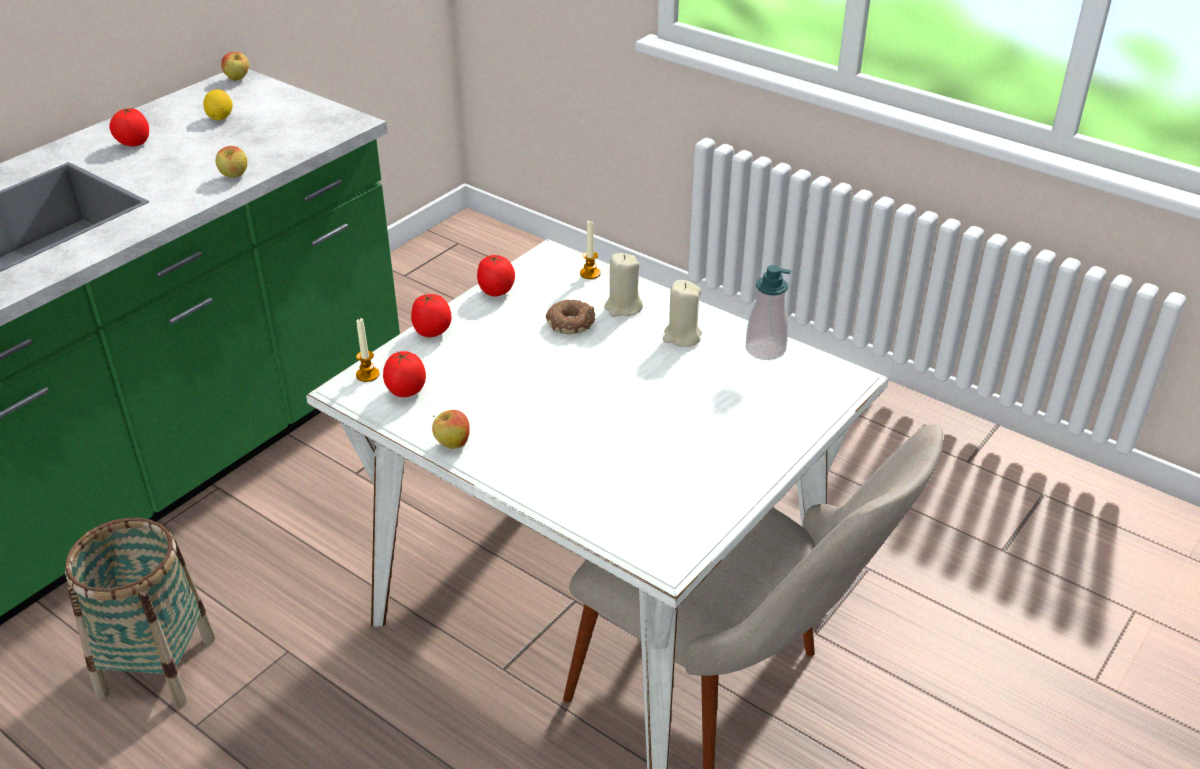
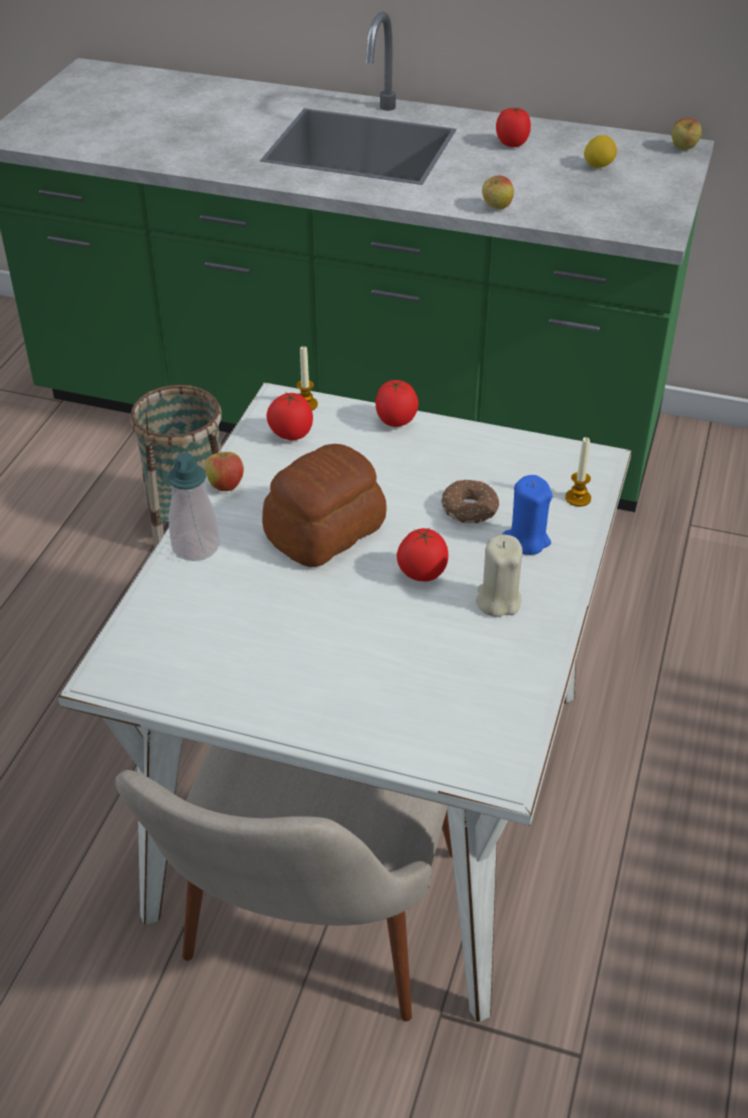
camera: 70 degrees right, 5 degrees up
(496, 293) = (492, 442): tomato -> tomato (421, 574)
(553, 400) = (327, 532): none -> bread
(623, 307) = (526, 540): beige candle -> blue candle
(765, 349) = (515, 679): soap dispenser -> soap dispenser (195, 546)

